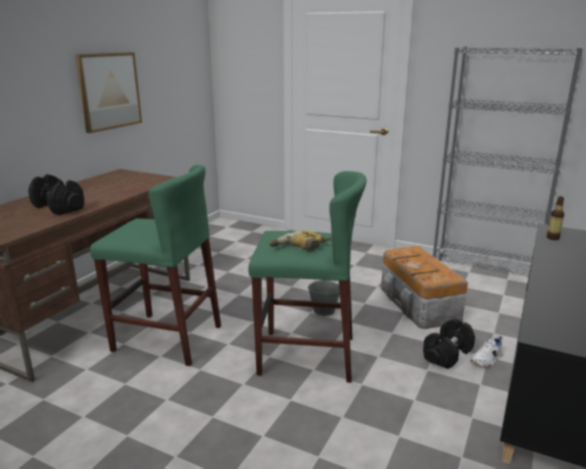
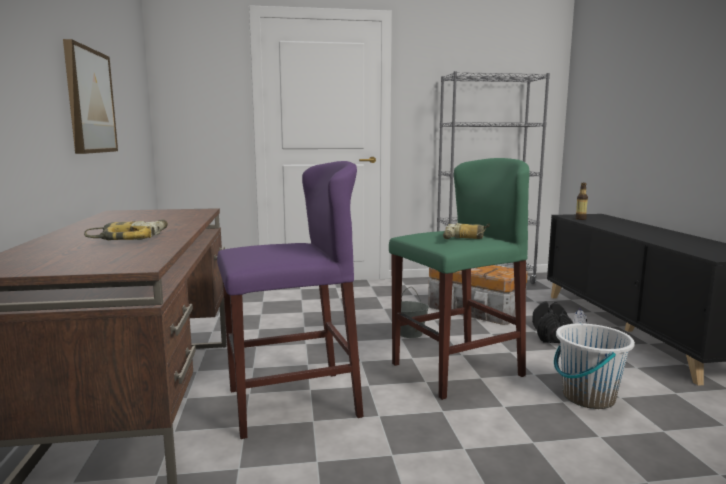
camera: 35 degrees left, 10 degrees down
(59, 207) = (131, 238): black dumbbell -> power drill
(167, 338) = (292, 403): green stool -> purple stool
(369, 423) = (588, 397): none -> white bucket

